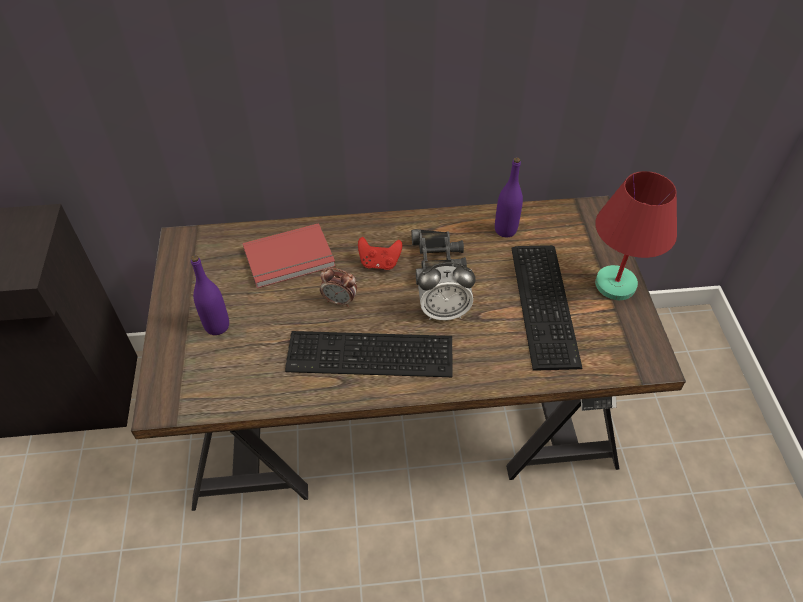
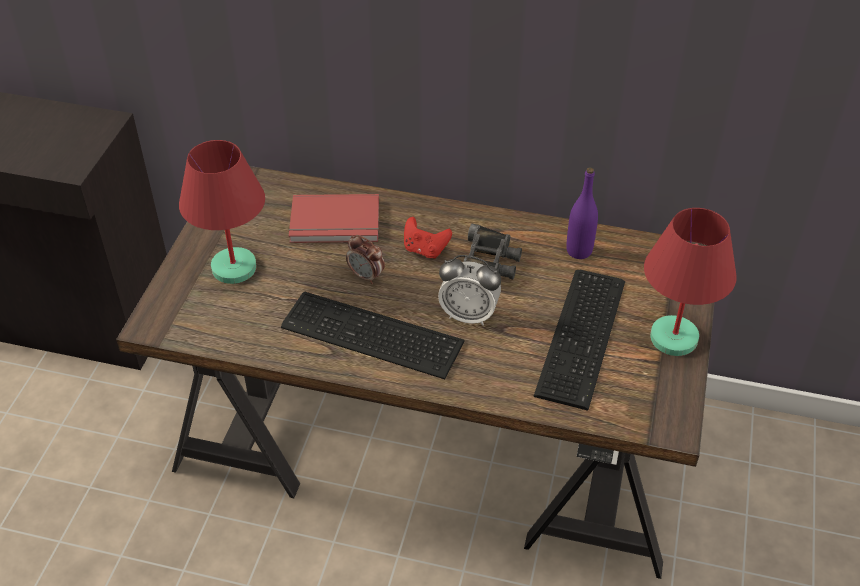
camera: 20 degrees right, 5 degrees down
(217, 326) = (235, 268): purple bottle -> red table lamp

